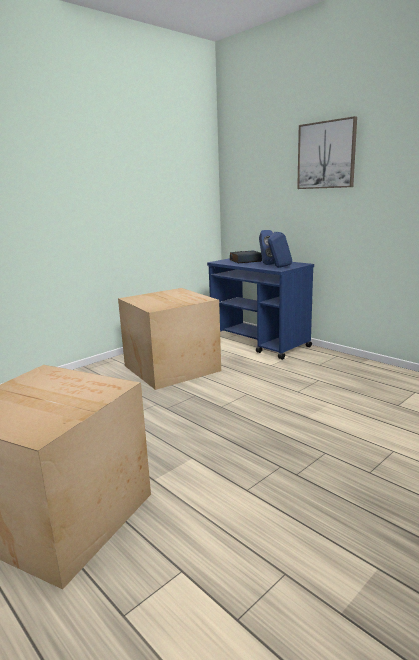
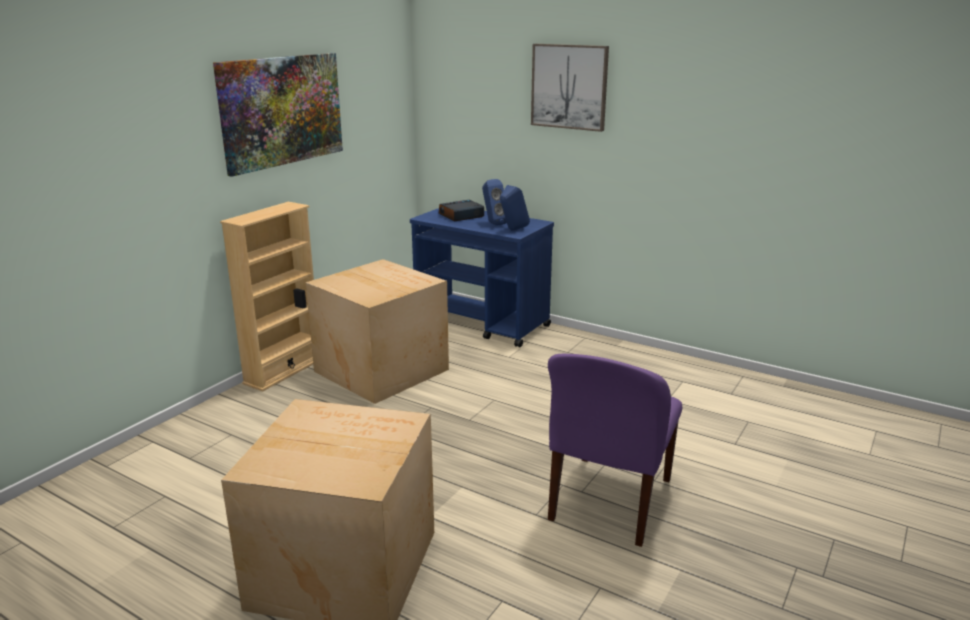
camera: 15 degrees left, 5 degrees up
(104, 364) = (283, 371): none -> beige bookcase
(109, 176) = (282, 110): none -> picture
(320, 486) = (609, 501): none -> purple chair

